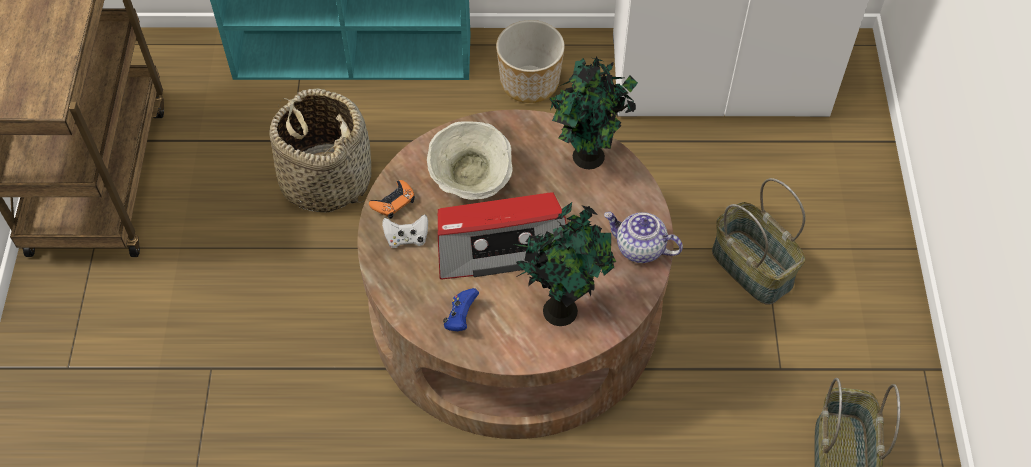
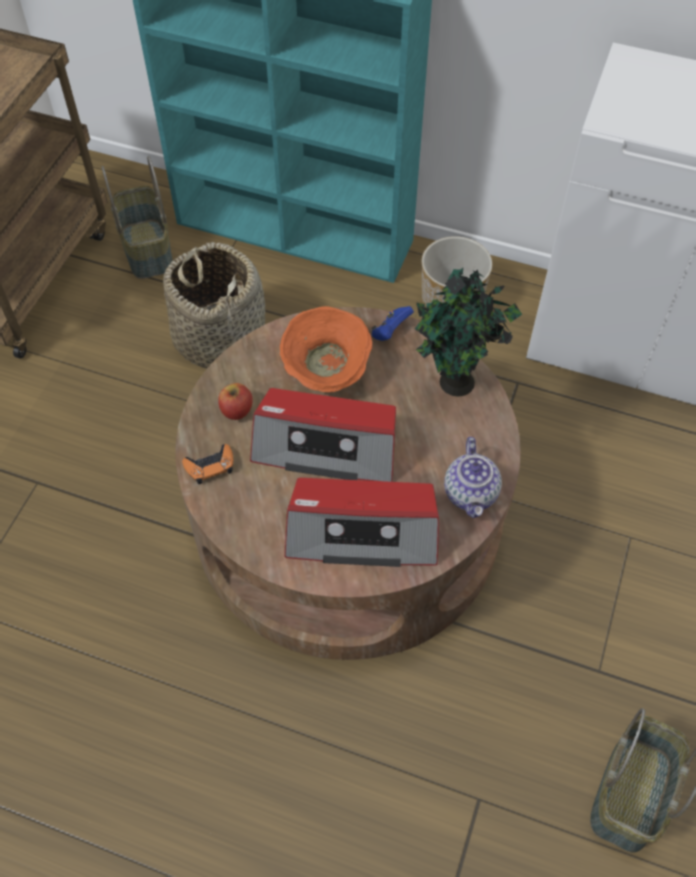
camera: 20 degrees right, 0 degrees up
(393, 202) = (240, 370): orange game controller -> orange game controller (210, 466)
(407, 238) = (236, 410): white game controller -> apple
(460, 317) = (254, 507): blue game controller -> blue game controller (390, 332)
(471, 180) = (327, 371): beige bowl -> orange bowl
(562, 308) = (362, 531): potted plant -> radio
(639, 248) = (471, 494): teapot -> teapot turned 135 degrees counterclockwise
(753, 267) = (610, 553): basket -> basket (148, 249)

